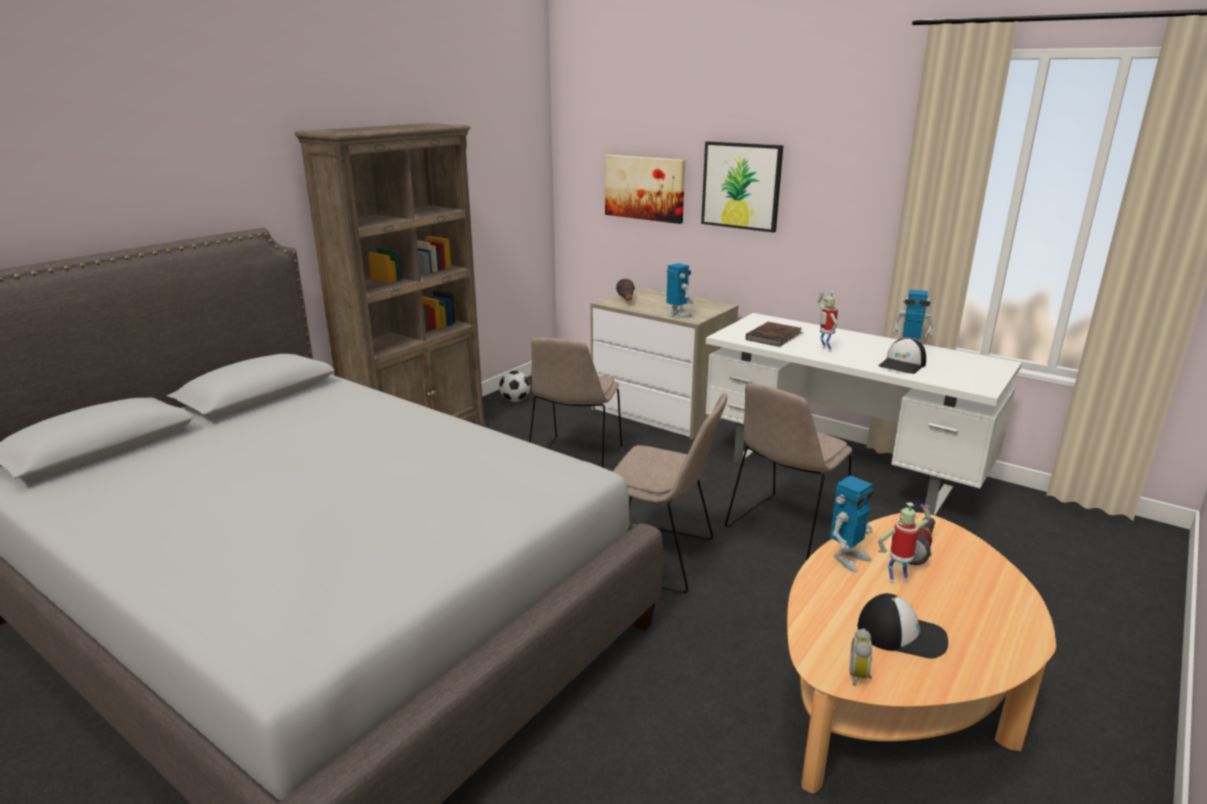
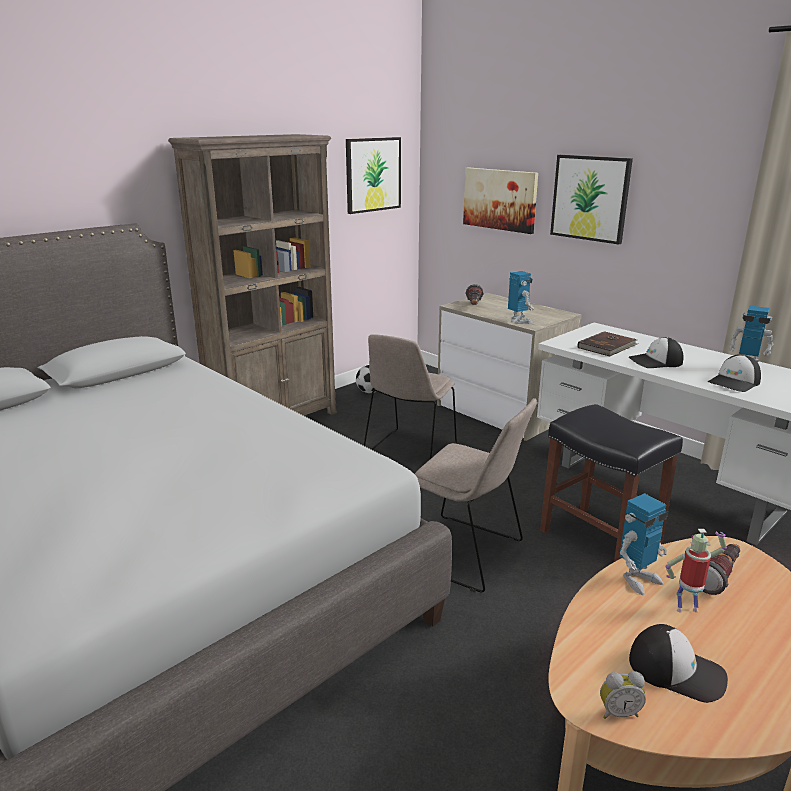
camera: 10 degrees right, 0 degrees up
(506, 164) = (373, 174): none -> picture
(784, 530) = (597, 539): beige chair -> black stool
(824, 349) = (655, 361): toy robot -> cap
(860, 676) = (618, 712): alarm clock -> alarm clock turned 120 degrees counterclockwise

